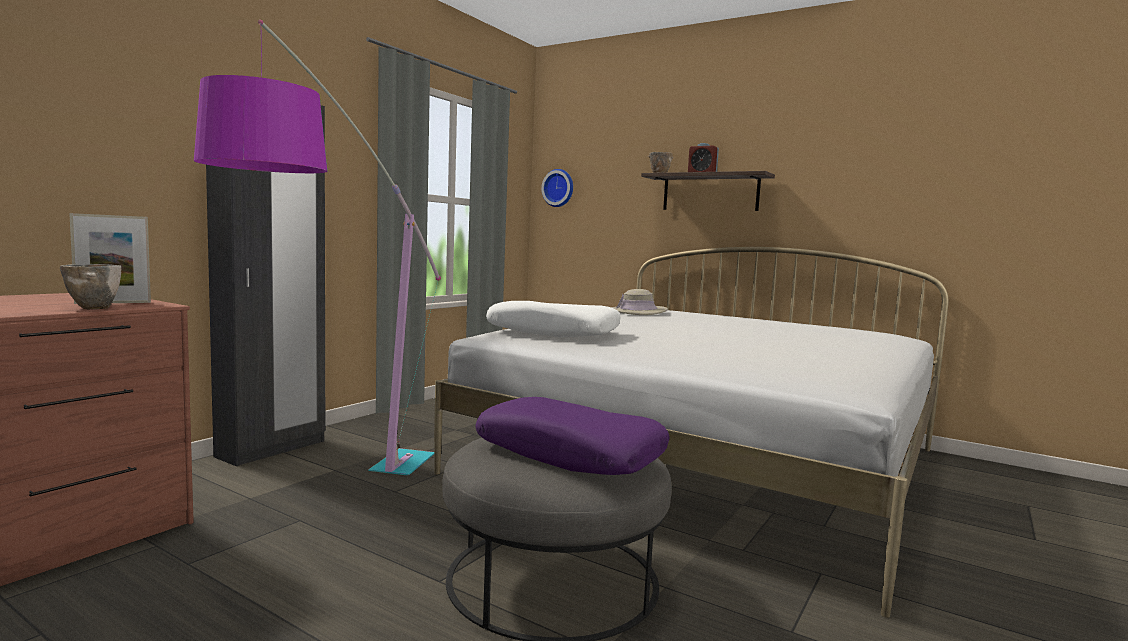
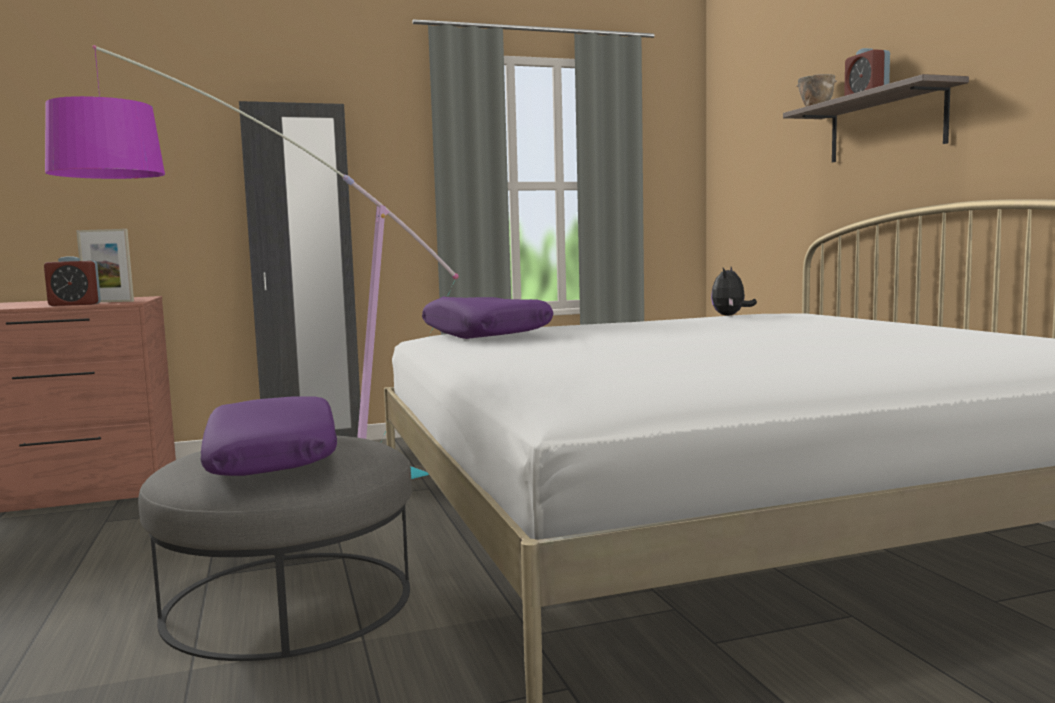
camera: 40 degrees right, 0 degrees up
(94, 308) = (75, 304): bowl -> alarm clock
(553, 332) = (486, 334): white pillow -> purple pillow
(559, 188) = (728, 152): wall clock -> none
(638, 312) = (730, 315): beige hat -> plush toy

